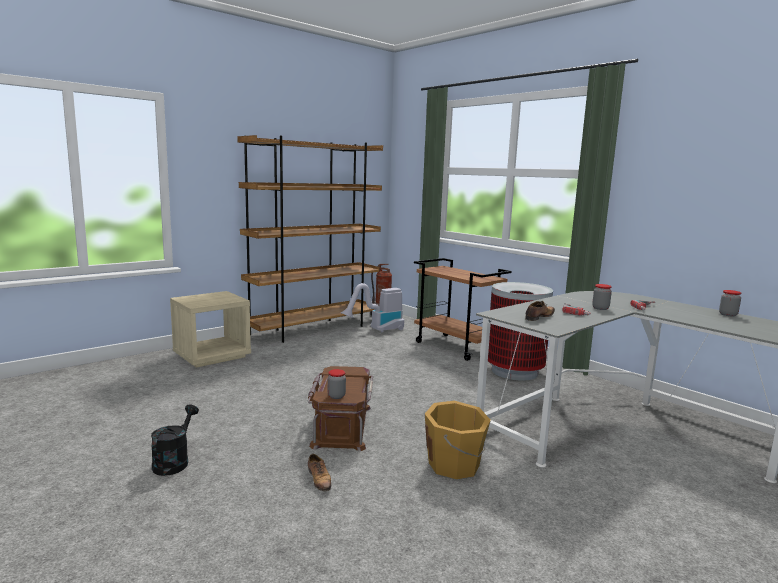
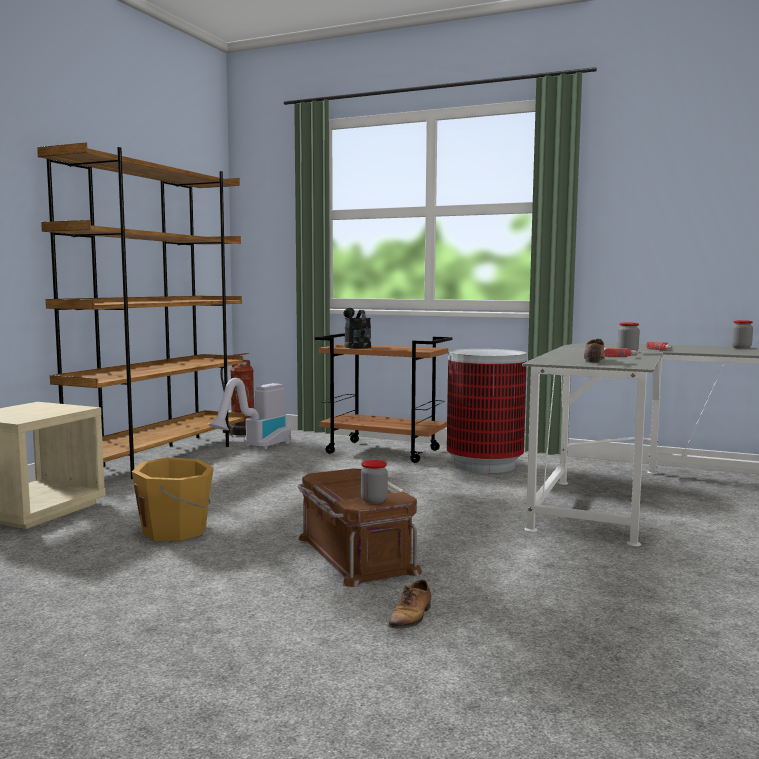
camera: 25 degrees left, 5 degrees down
(174, 462) = (160, 649): black watering can -> black watering can (355, 346)
(319, 480) = (411, 617): shoe -> shoe turned 75 degrees clockwise
(455, 465) = (549, 564): orange bucket -> orange bucket (176, 530)

